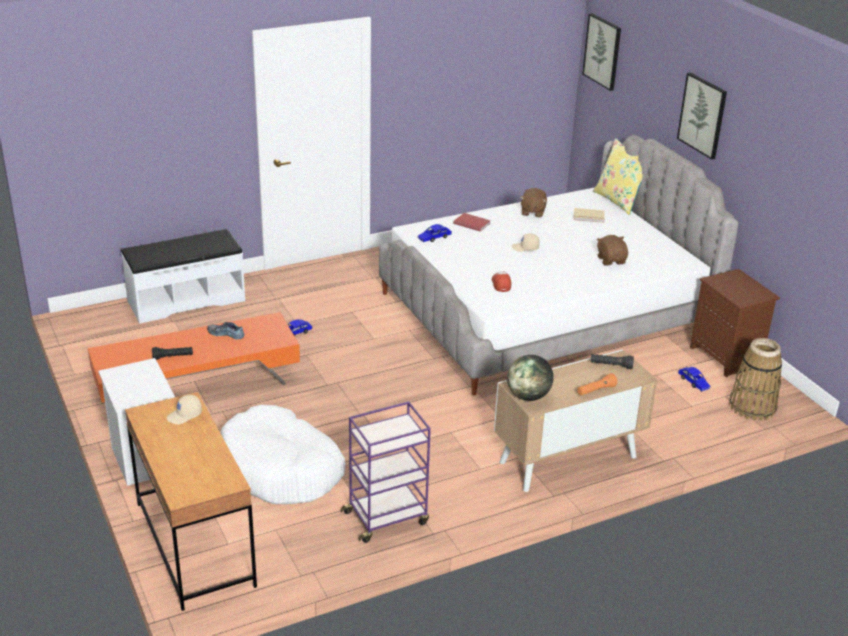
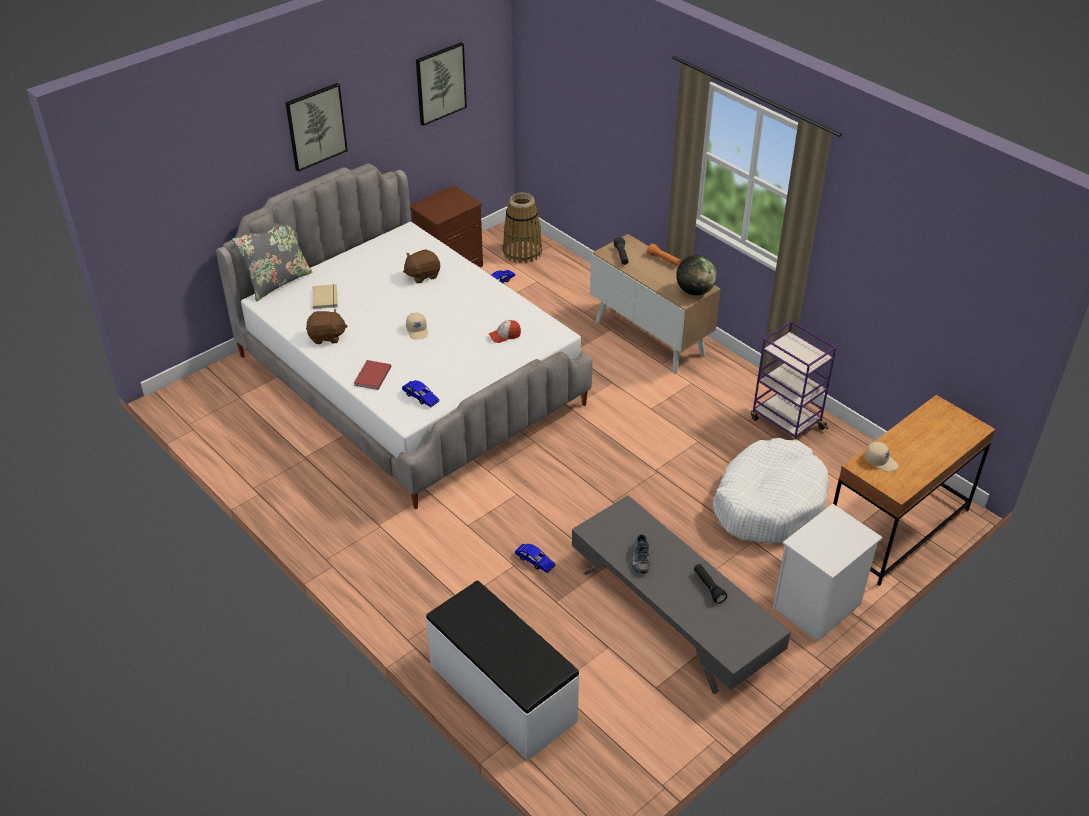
camera: 105 degrees left, 10 degrees up
(197, 384) = (674, 613): orange coffee table -> grey coffee table
(602, 51) = (140, 187): picture -> picture (440, 83)
(619, 201) = (277, 282): yellow pillow -> grey pillow

